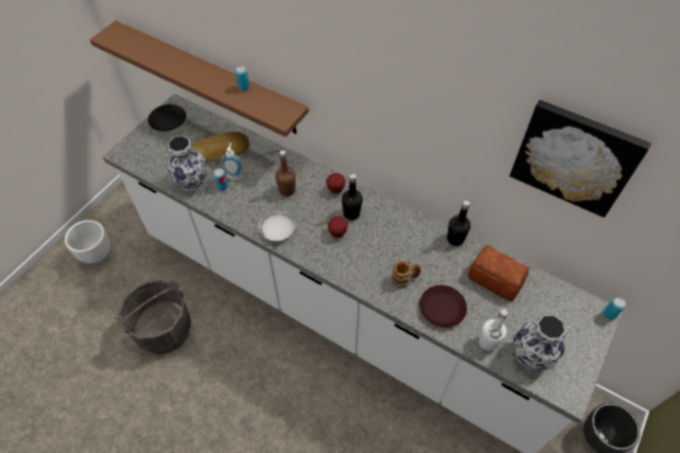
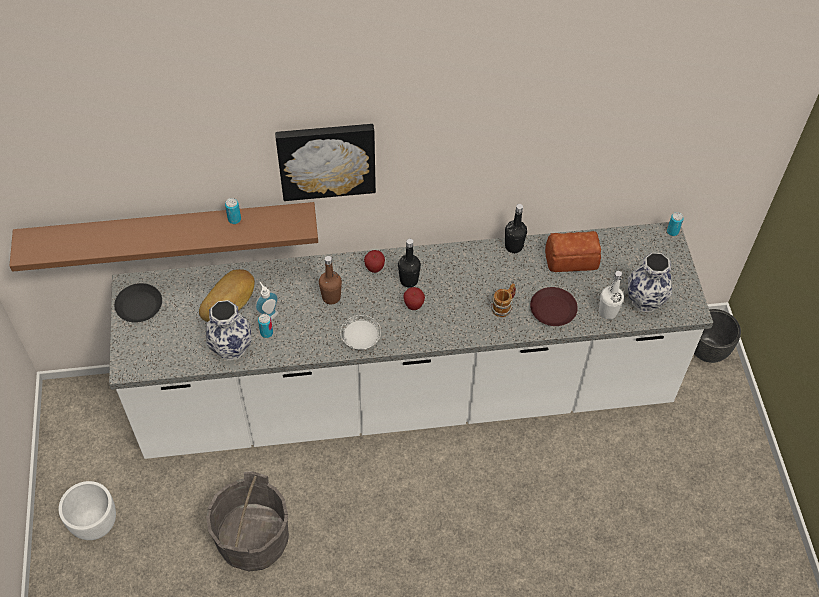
camera: 40 degrees left, 0 degrees up
(575, 157) = (601, 120): picture -> picture (326, 159)

